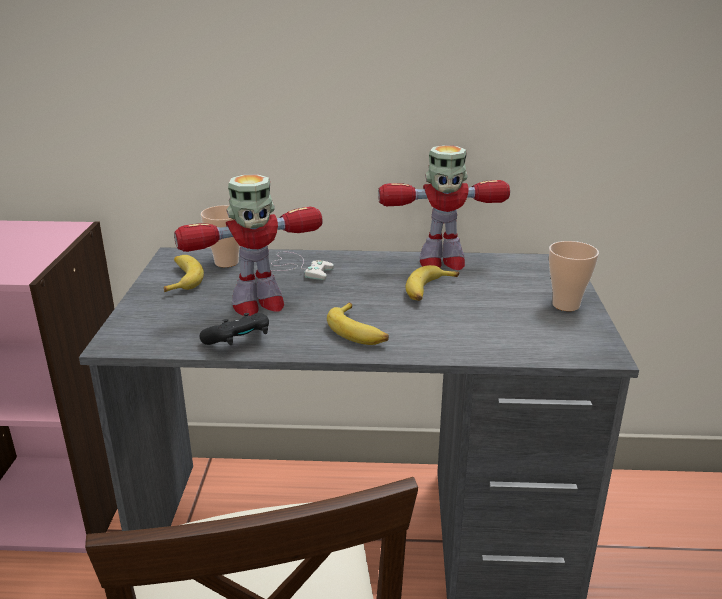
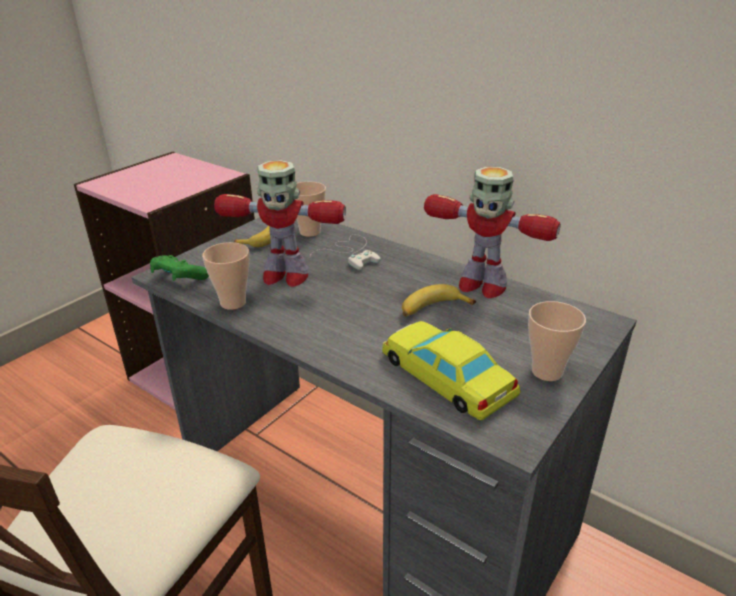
camera: 35 degrees right, 5 degrees up
(143, 340) = (179, 278): none -> green game controller
(239, 342) = (233, 303): black game controller -> cup
(358, 332) = (325, 327): banana -> none
(503, 332) = (446, 376): none -> yellow toy car

